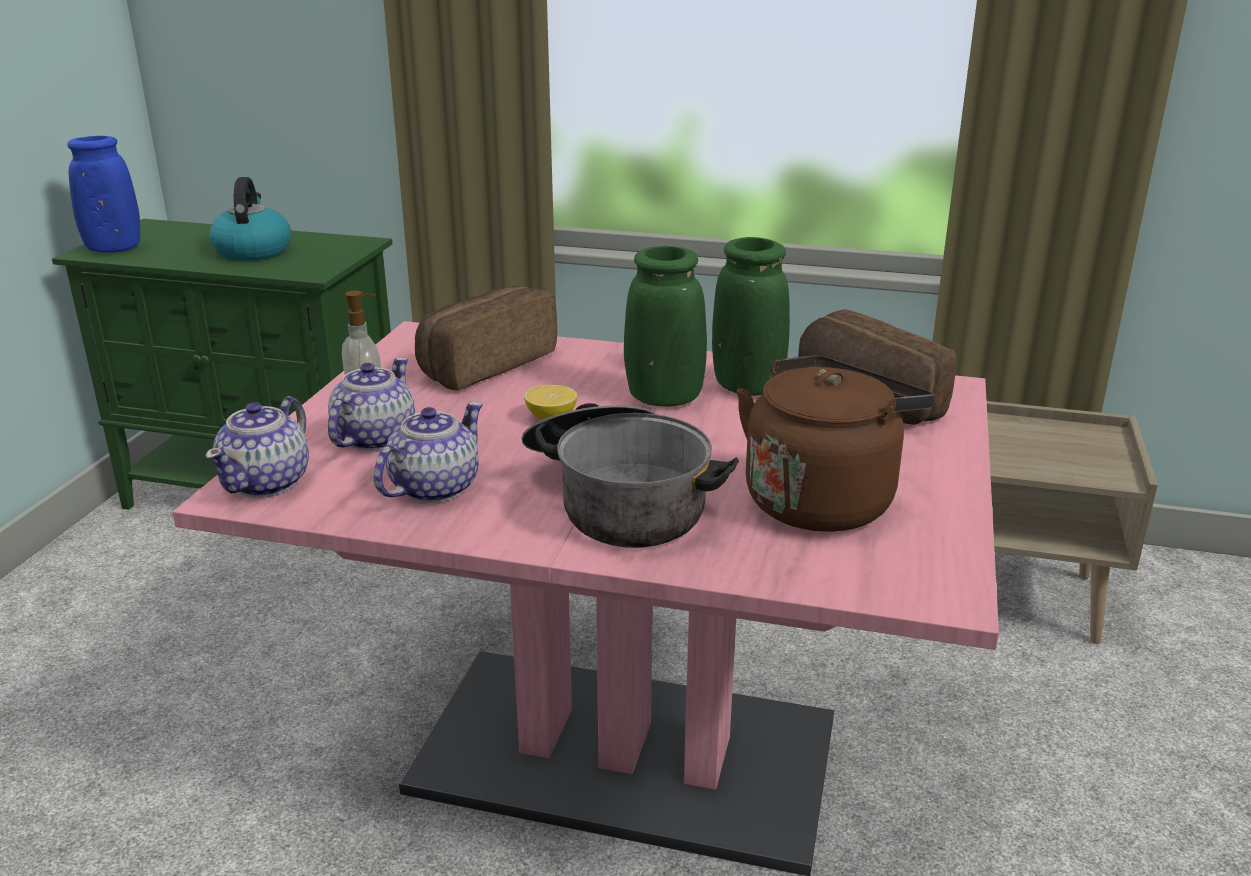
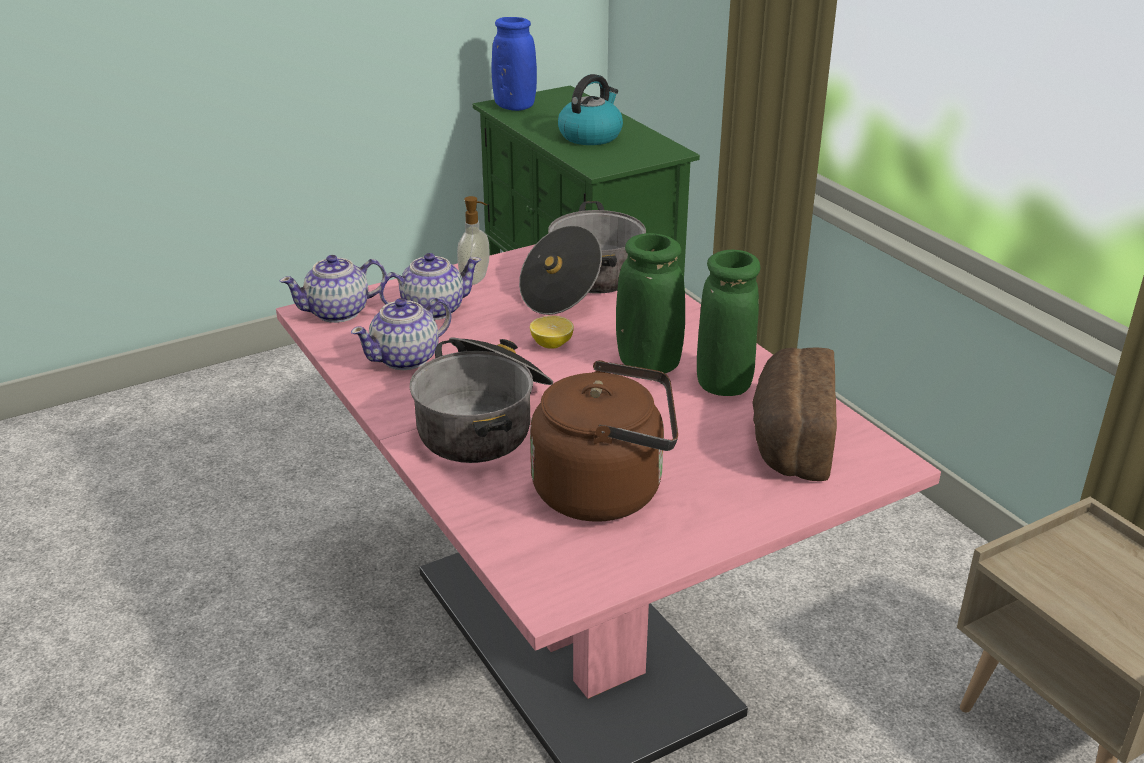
camera: 45 degrees right, 5 degrees up
(433, 488) = (406, 358): teapot -> teapot turned 150 degrees clockwise
(484, 364) = (583, 285): bread -> cooking pot

